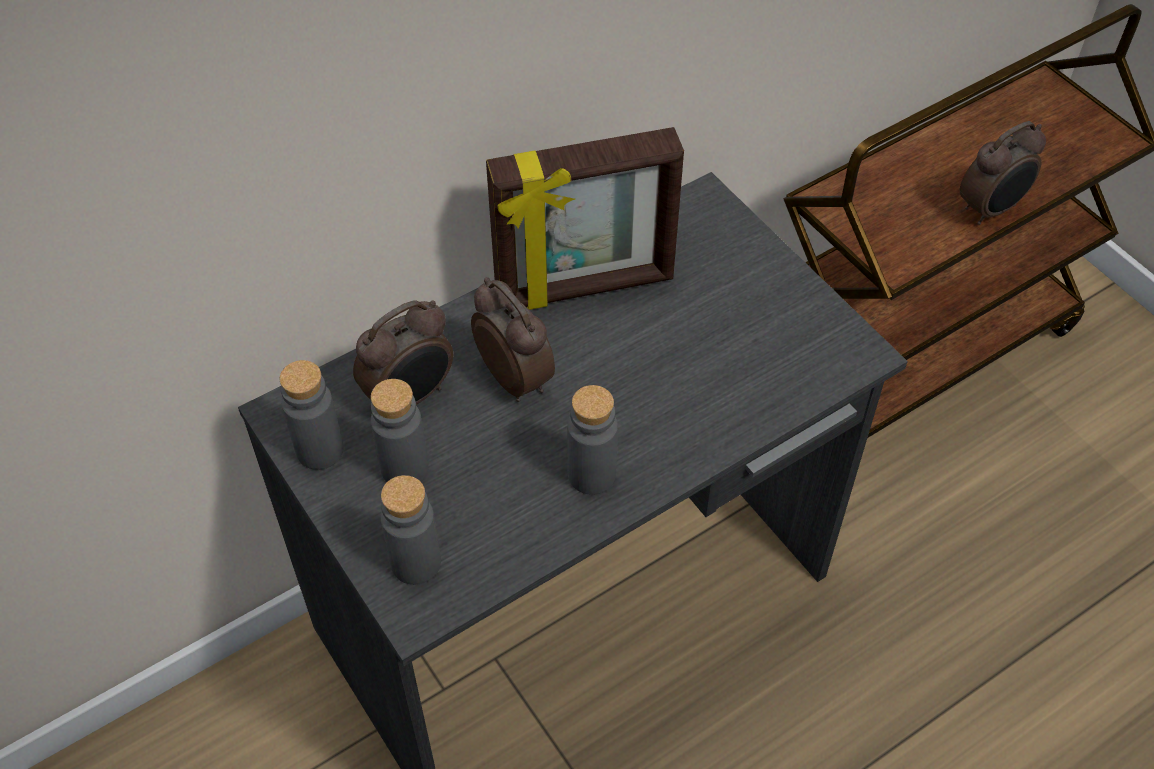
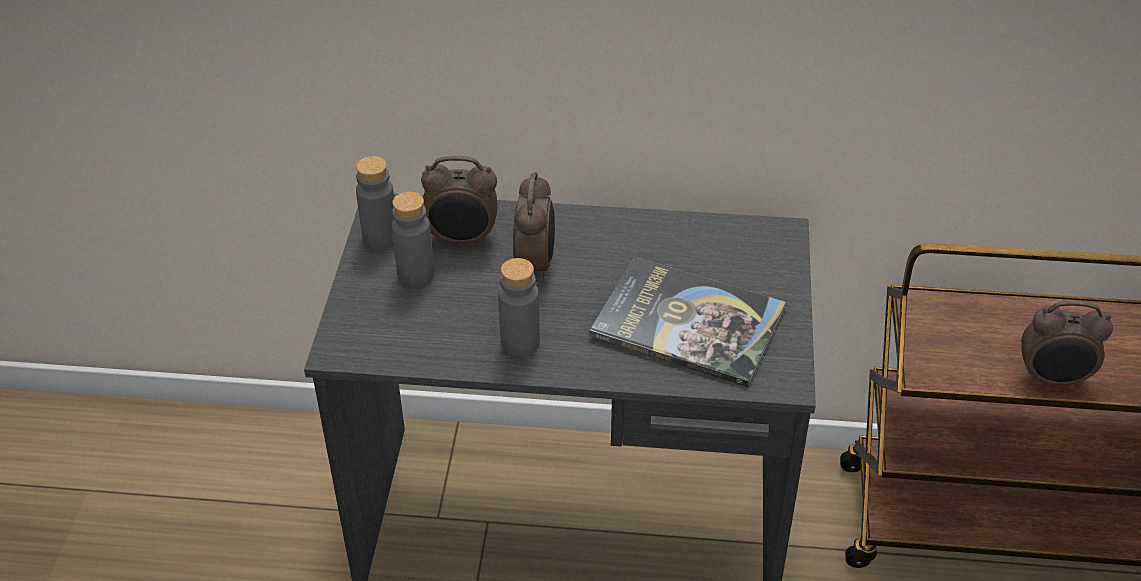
camera: 40 degrees right, 10 degrees down
(416, 562) = (366, 326): grey bottle -> none
(585, 288) = (638, 240): picture frame -> none
(720, 348) = (688, 322): none -> book

